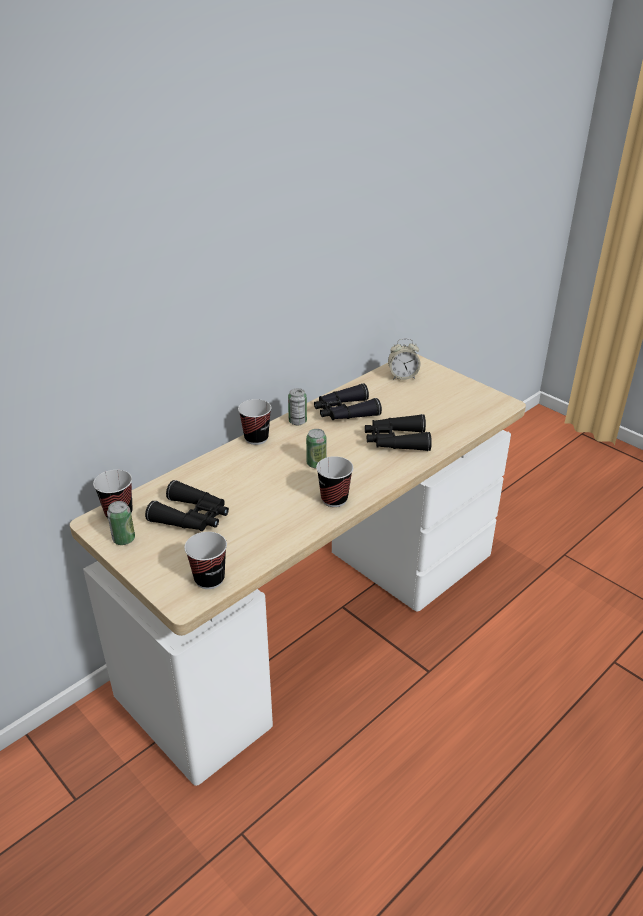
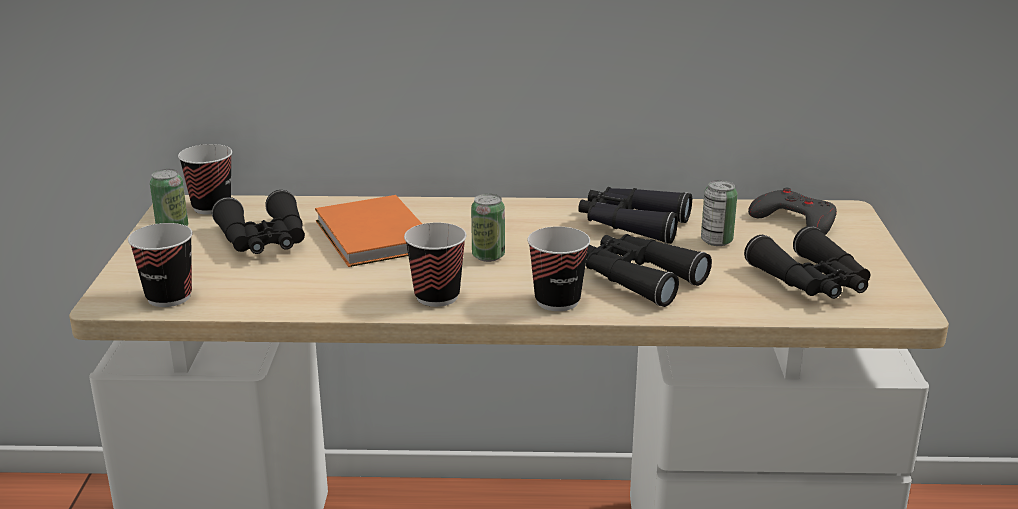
camera: 45 degrees right, 10 degrees down
(244, 483) = (373, 237): none -> orange book
(256, 438) = (471, 205): cup -> cup (557, 301)
(297, 421) = (551, 210): can -> can (716, 241)
(402, 376) = (795, 220): alarm clock -> grey game controller
(457, 407) = (812, 282): none -> black binoculars

